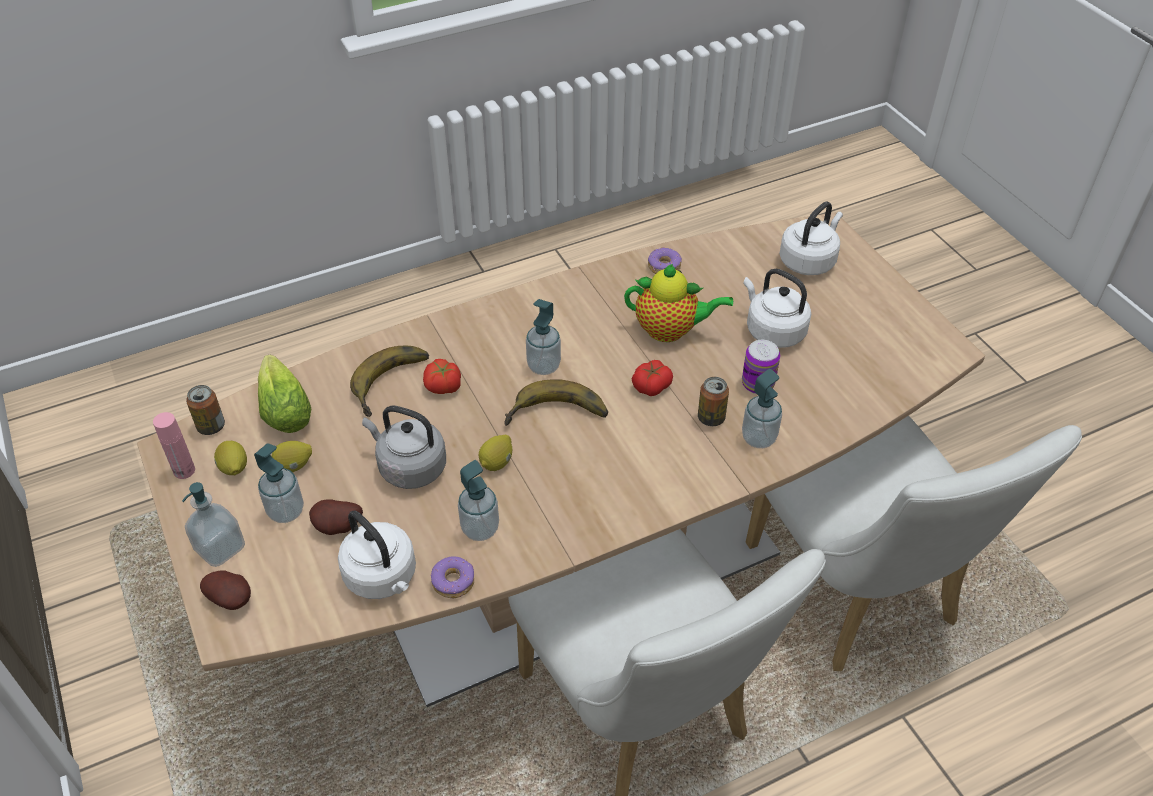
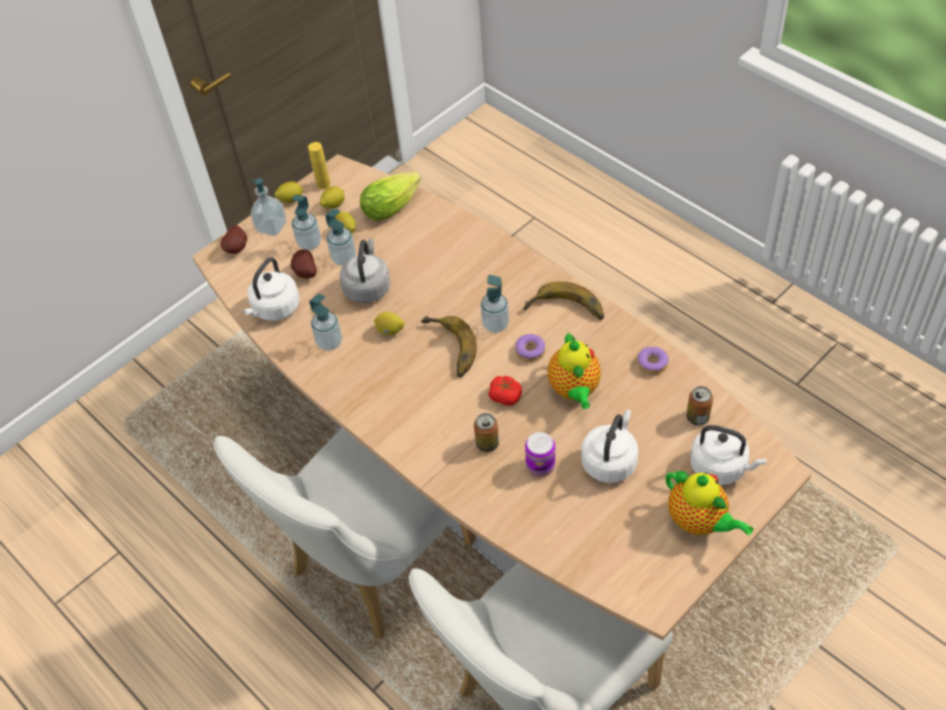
camera: 75 degrees right, 5 degrees up
(183, 514) = (291, 199): none -> lemon
(184, 470) = (323, 184): pink bottle -> yellow bottle
(211, 426) = (363, 179): can -> can (697, 417)
(395, 384) = (439, 250): banana -> banana (565, 312)
(443, 386) = (448, 276): tomato -> none
(454, 582) = (283, 344): donut -> donut (530, 351)
(758, 438) = (479, 480): soap dispenser -> soap dispenser (344, 258)
(866, 293) = (699, 521): none -> teapot

